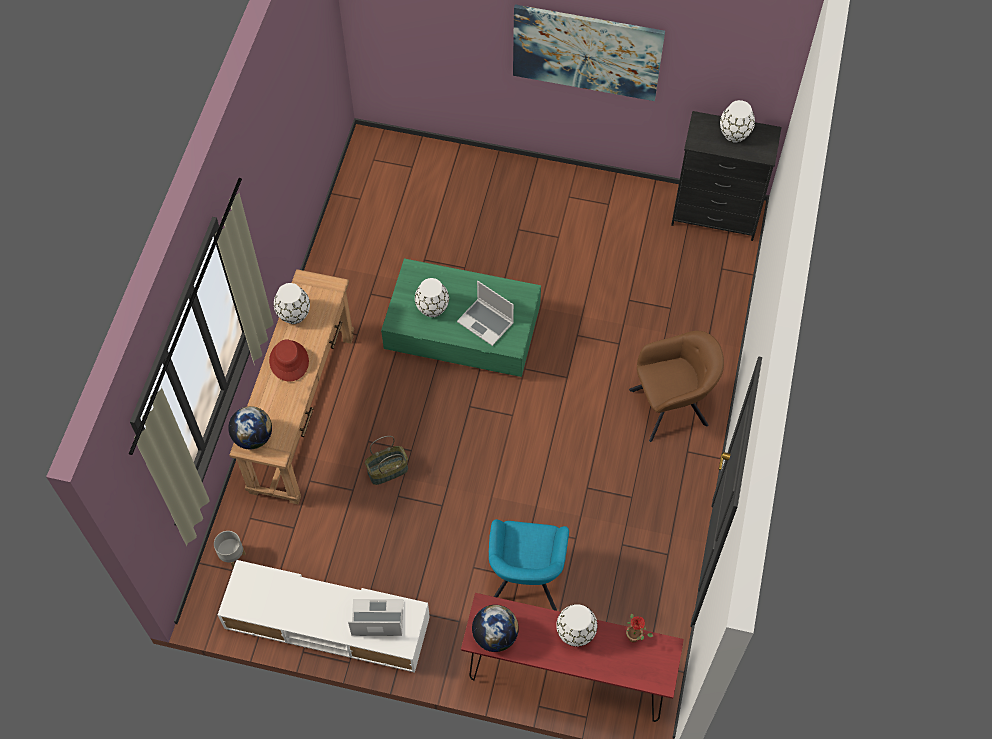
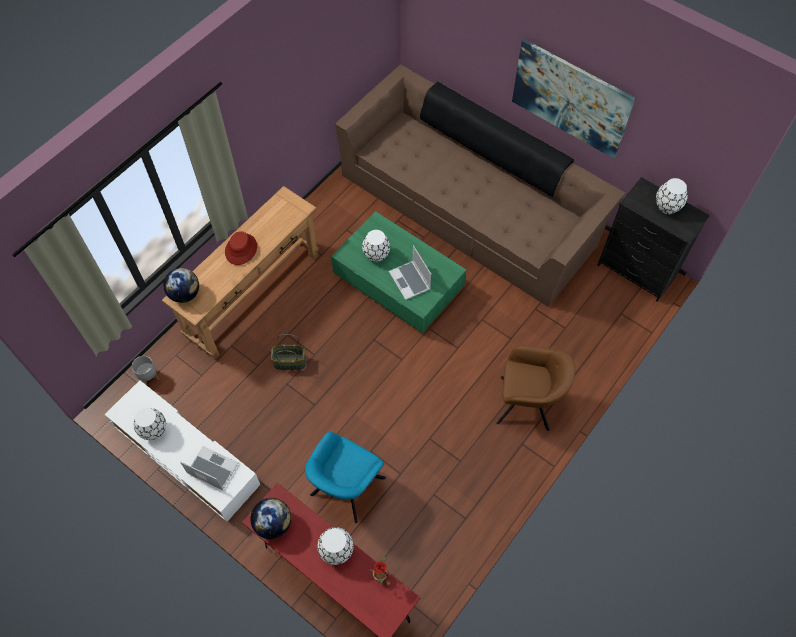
camera: 25 degrees right, 0 degrees up
(293, 314) = (263, 217): white vase -> white vase (154, 430)
(499, 209) = (471, 205): none -> brown sofa

